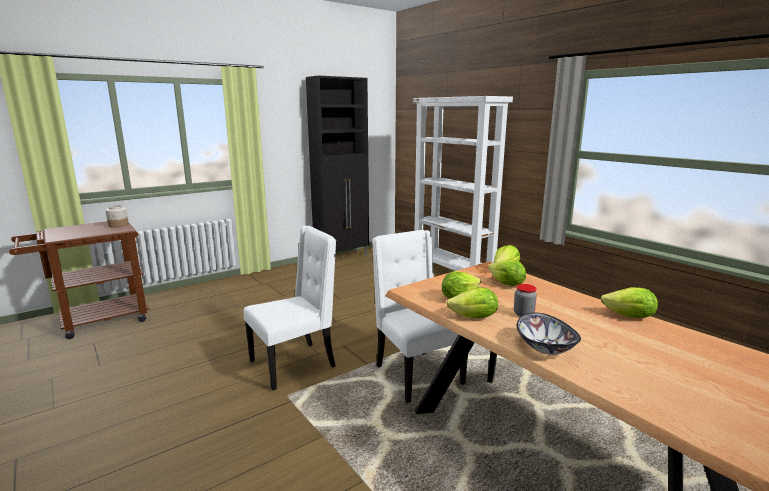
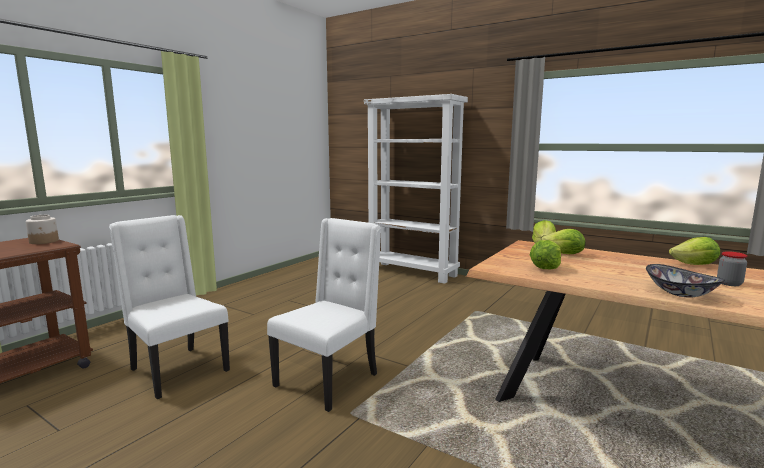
camera: 20 degrees left, 5 degrees down
(342, 257) = (289, 271): black cabinet -> none
(416, 374) = (464, 366): white chair -> white chair (177, 370)
(474, 317) = (585, 280): lettuce -> none
(523, 314) = (618, 273): jar -> jar (729, 283)

